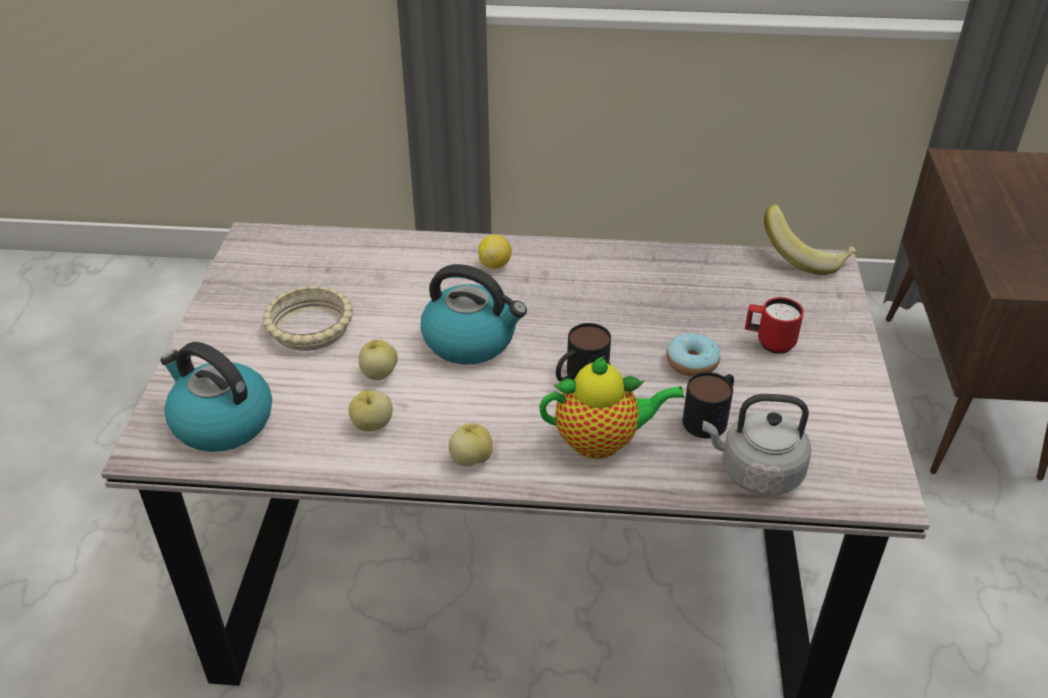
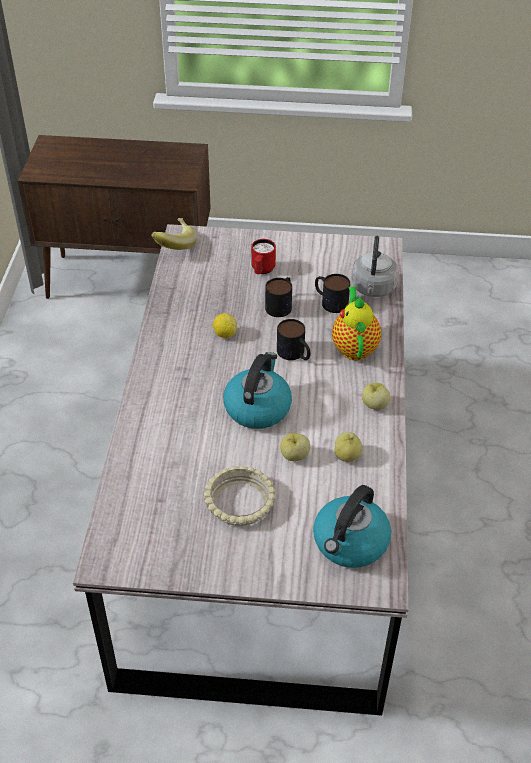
camera: 90 degrees left, 5 degrees up
(495, 264) = (165, 395): lemon -> lemon (225, 334)
(692, 363) = (281, 304): donut -> mug

